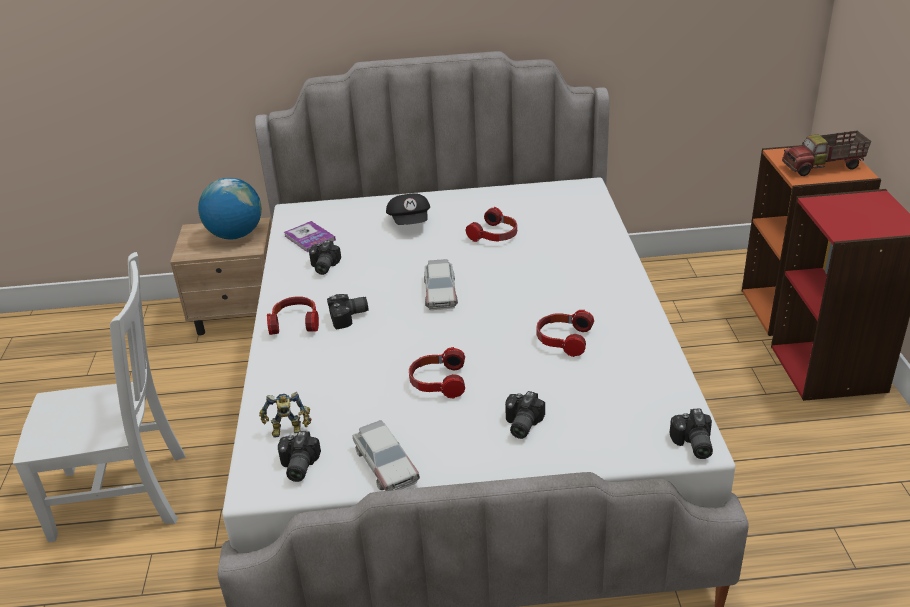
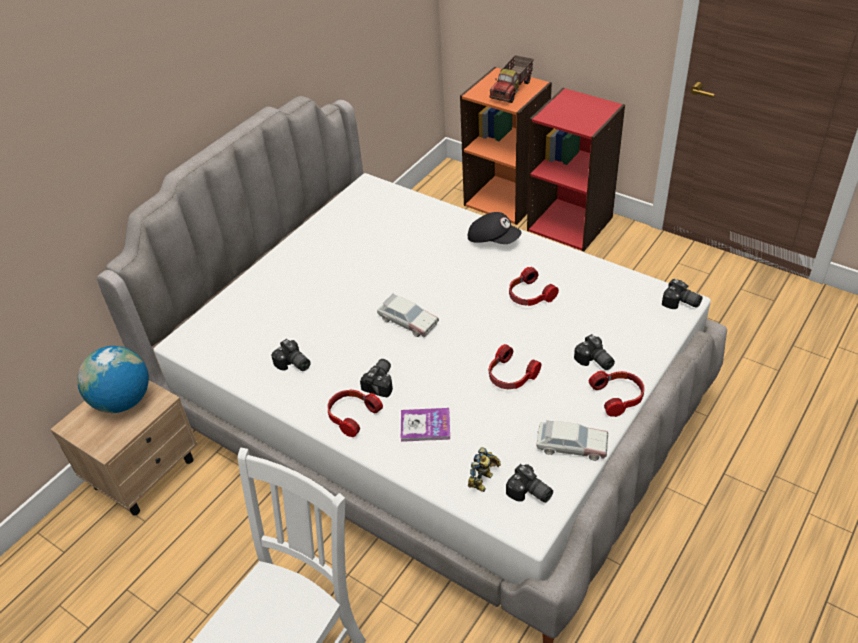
camera: 50 degrees left, 10 degrees up
(309, 238) = (239, 352): book -> book (425, 426)
(410, 222) = (294, 288): black cap -> black cap (493, 239)
(495, 235) = (371, 258): headphones -> headphones (618, 397)

